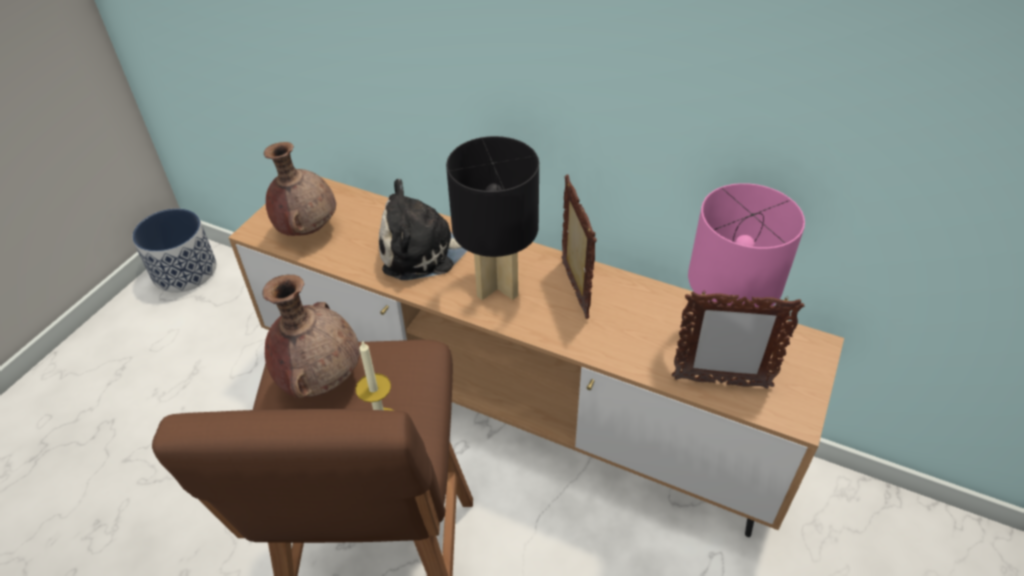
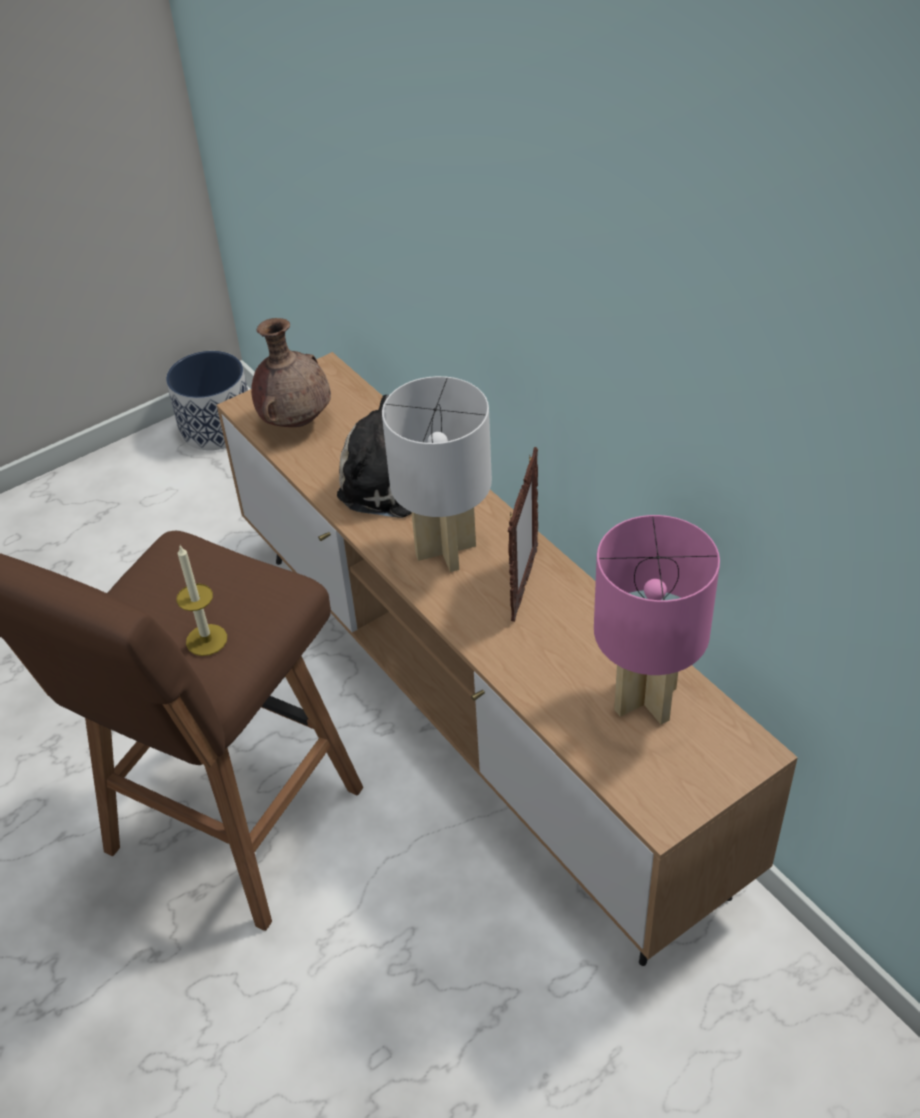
camera: 30 degrees right, 0 degrees up
(321, 379) = (183, 577): brown vase -> none
(496, 285) = (445, 550): black table lamp -> white table lamp
(720, 382) = (606, 746): picture frame -> none

